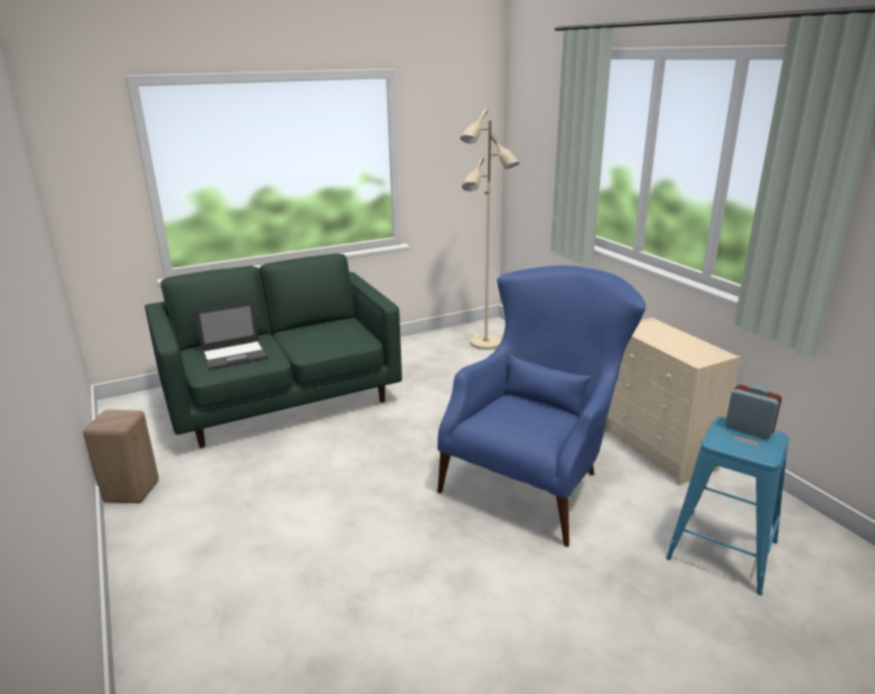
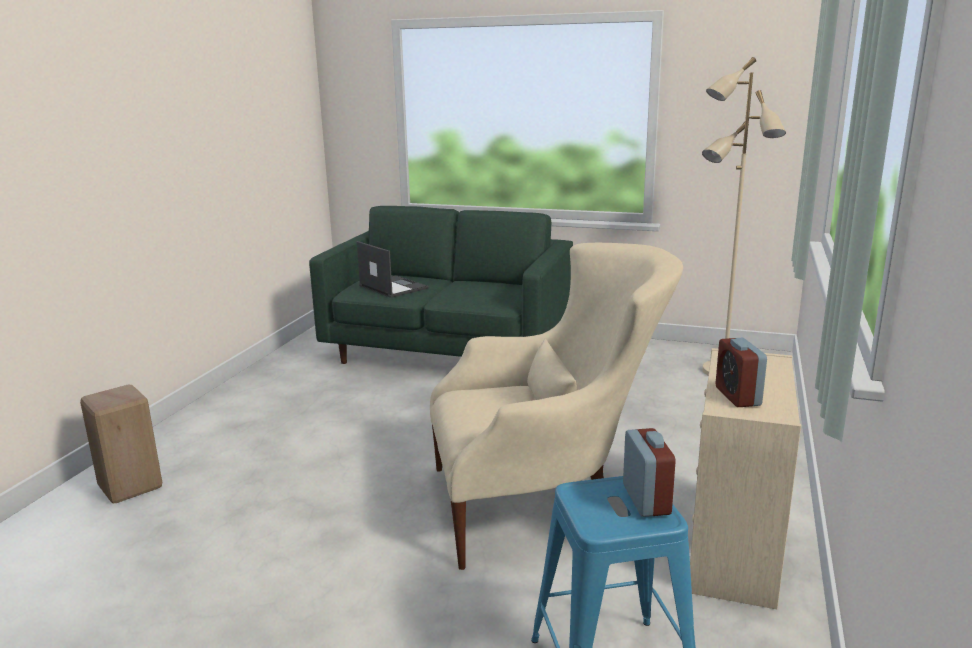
camera: 45 degrees right, 5 degrees down
(131, 490) = (262, 372): beige stool -> beige stool (131, 486)
(235, 355) = (392, 287): laptop -> laptop turned 150 degrees counterclockwise
(537, 476) = (546, 502): blue armchair -> beige armchair
(687, 351) = (737, 396): none -> alarm clock

